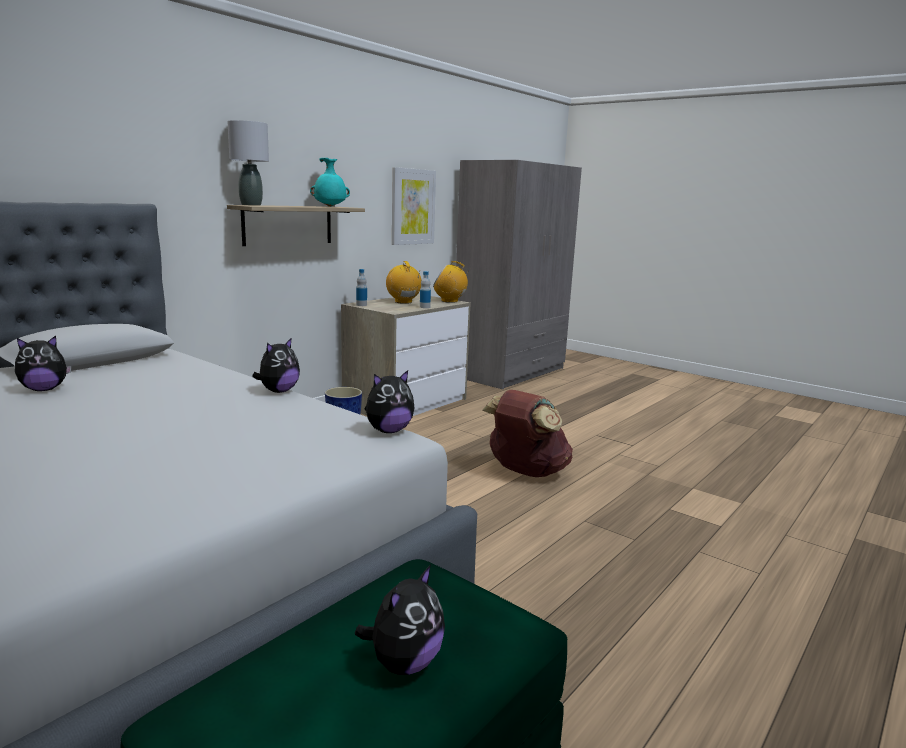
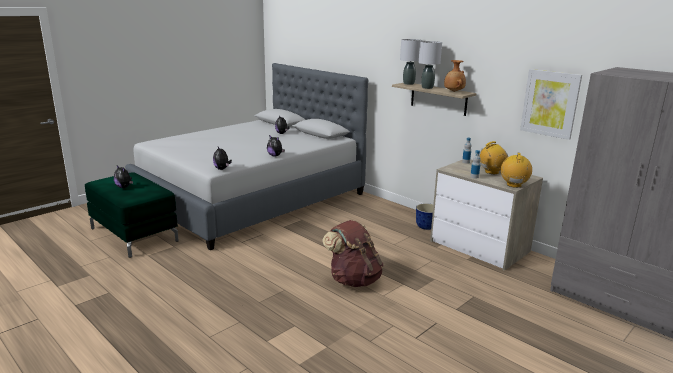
camera: 95 degrees right, 5 degrees up
(295, 206) = (427, 88): none -> grey table lamp
(330, 206) = (453, 91): turquoise vase -> brown vase

